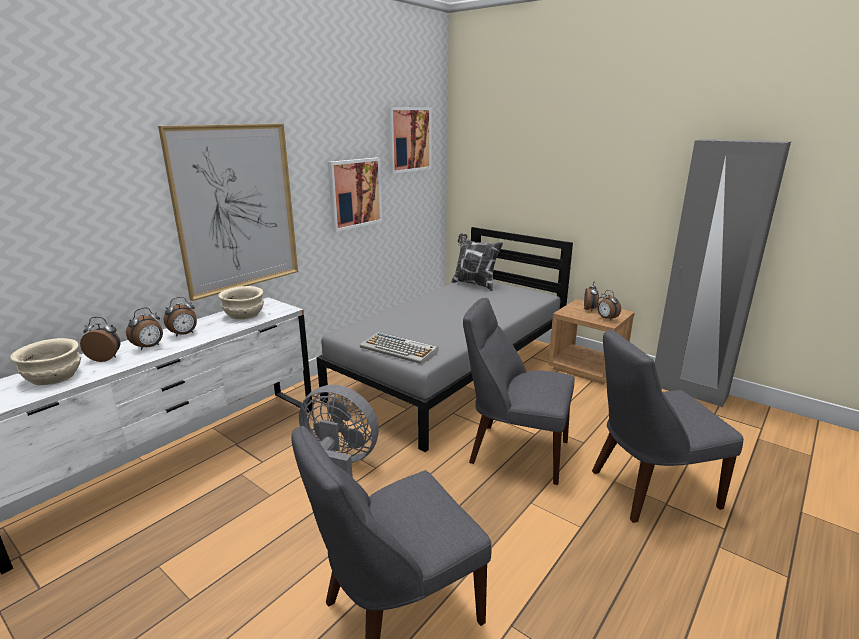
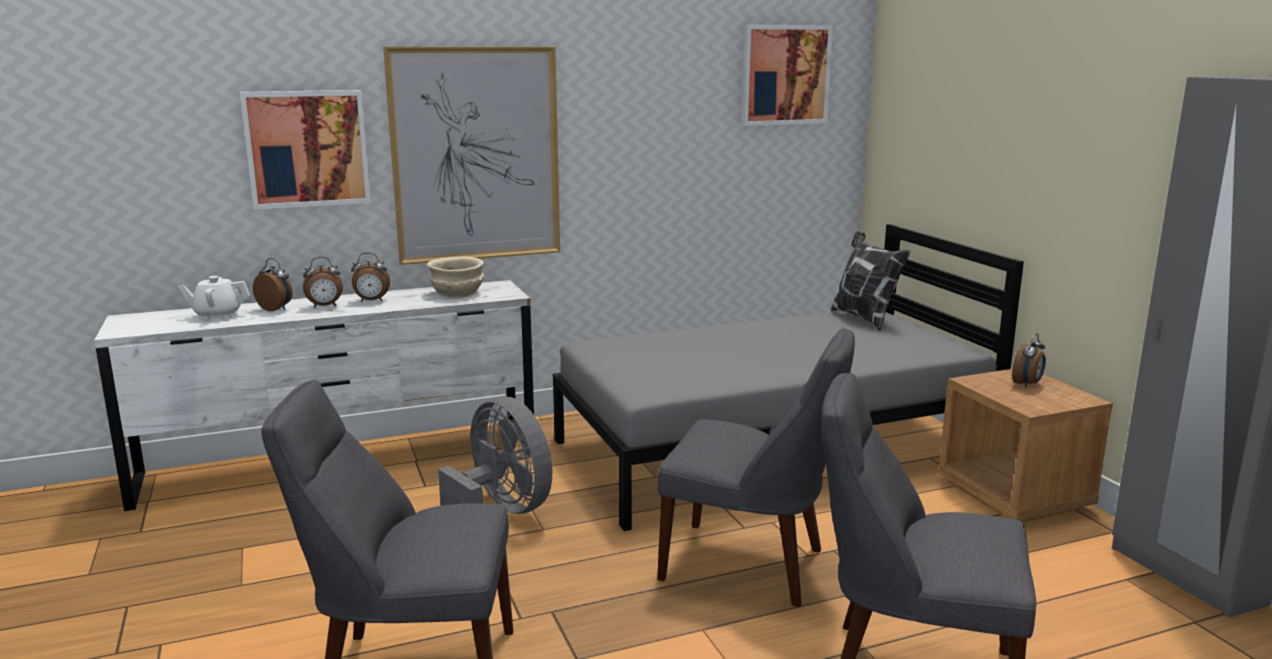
camera: 30 degrees right, 5 degrees down
(54, 376) = (218, 315): beige bowl -> white teapot
(355, 193) = (672, 150): picture -> picture (307, 148)
(399, 349) = (633, 375): keyboard -> none
(514, 451) = (750, 565): grey chair -> grey chair turned 150 degrees clockwise
(606, 318) = (1036, 402): alarm clock -> none

